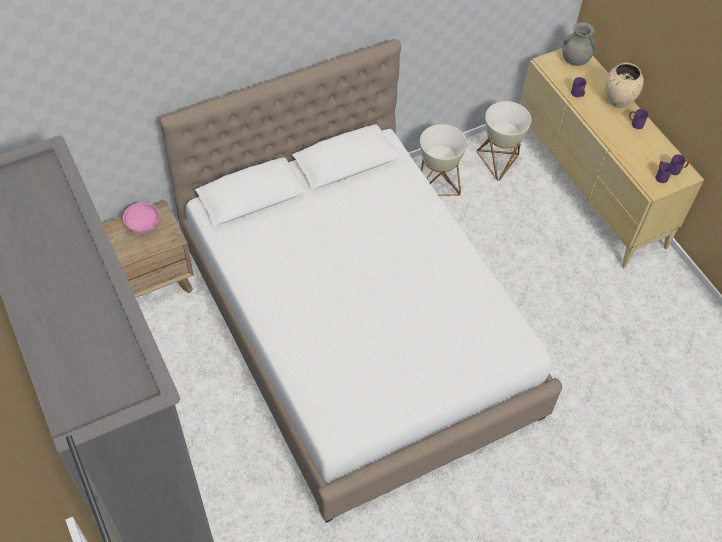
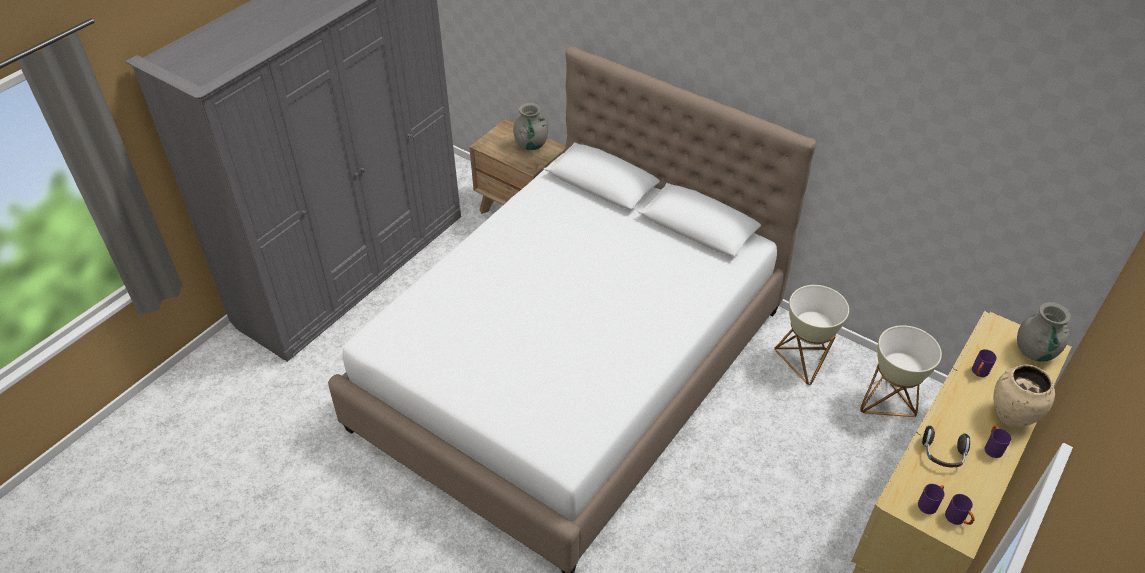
camera: 65 degrees right, 10 degrees down
(143, 225) = (531, 144): pink bowl -> grey vase
(629, 149) = (942, 454): none -> headphones

